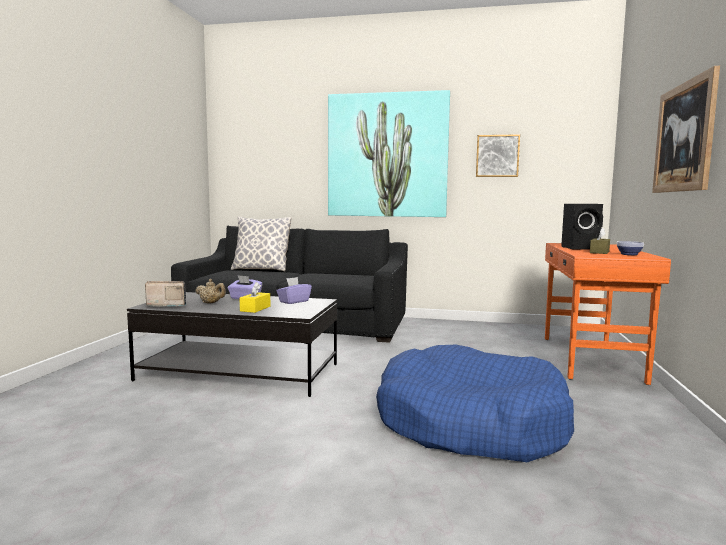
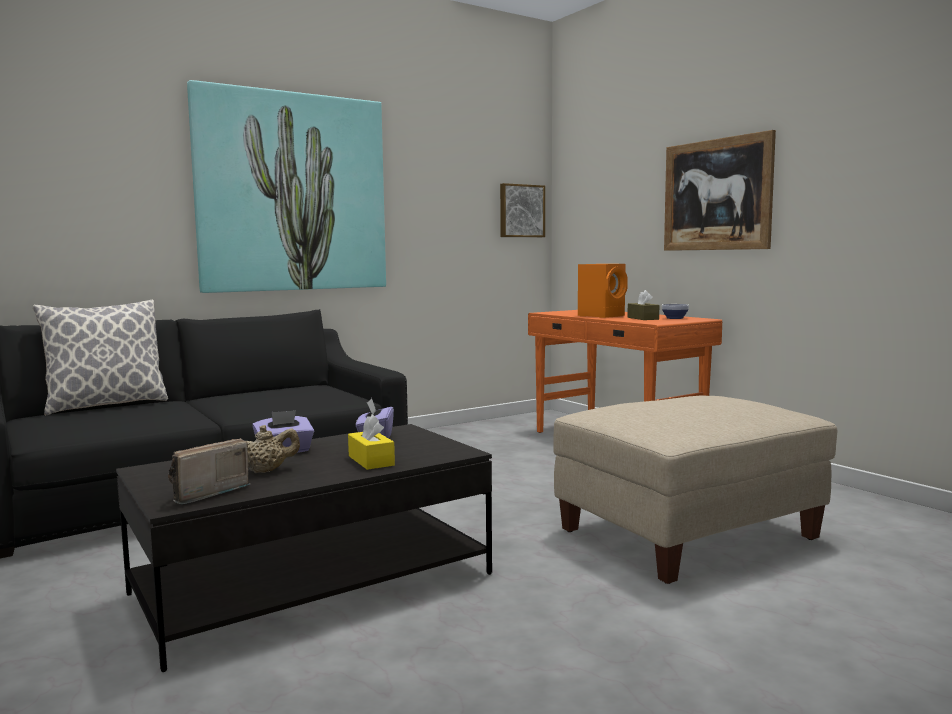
camera: 45 degrees left, 0 degrees up
(470, 424) = (688, 535): blue dog bed -> beige ottoman
(497, 156) = (438, 200): picture -> picture (521, 211)
(581, 248) = (602, 316): black speaker -> orange speaker

